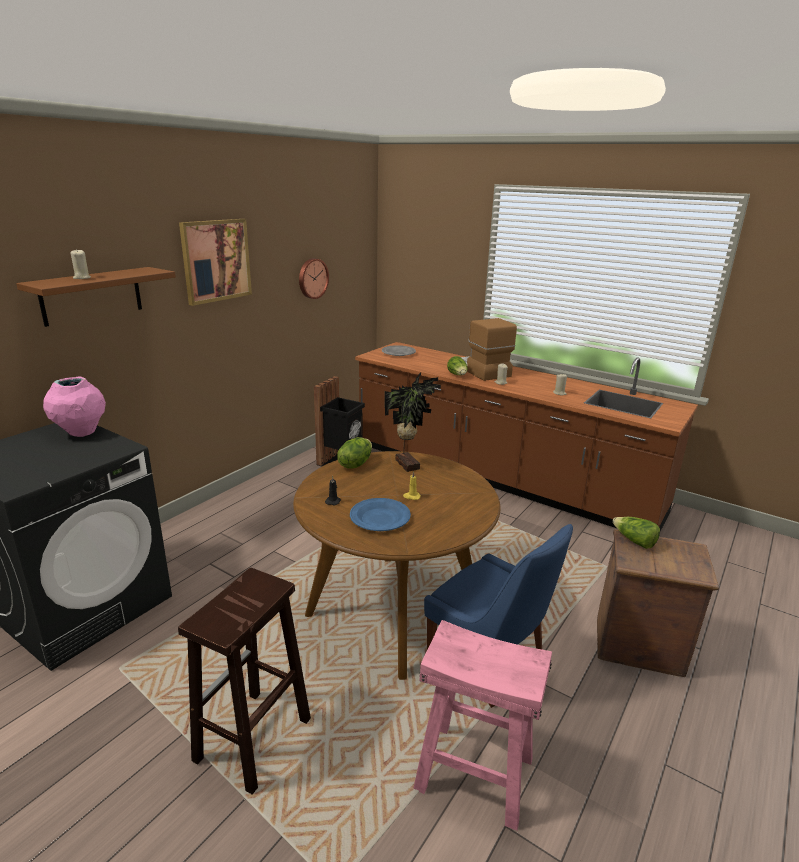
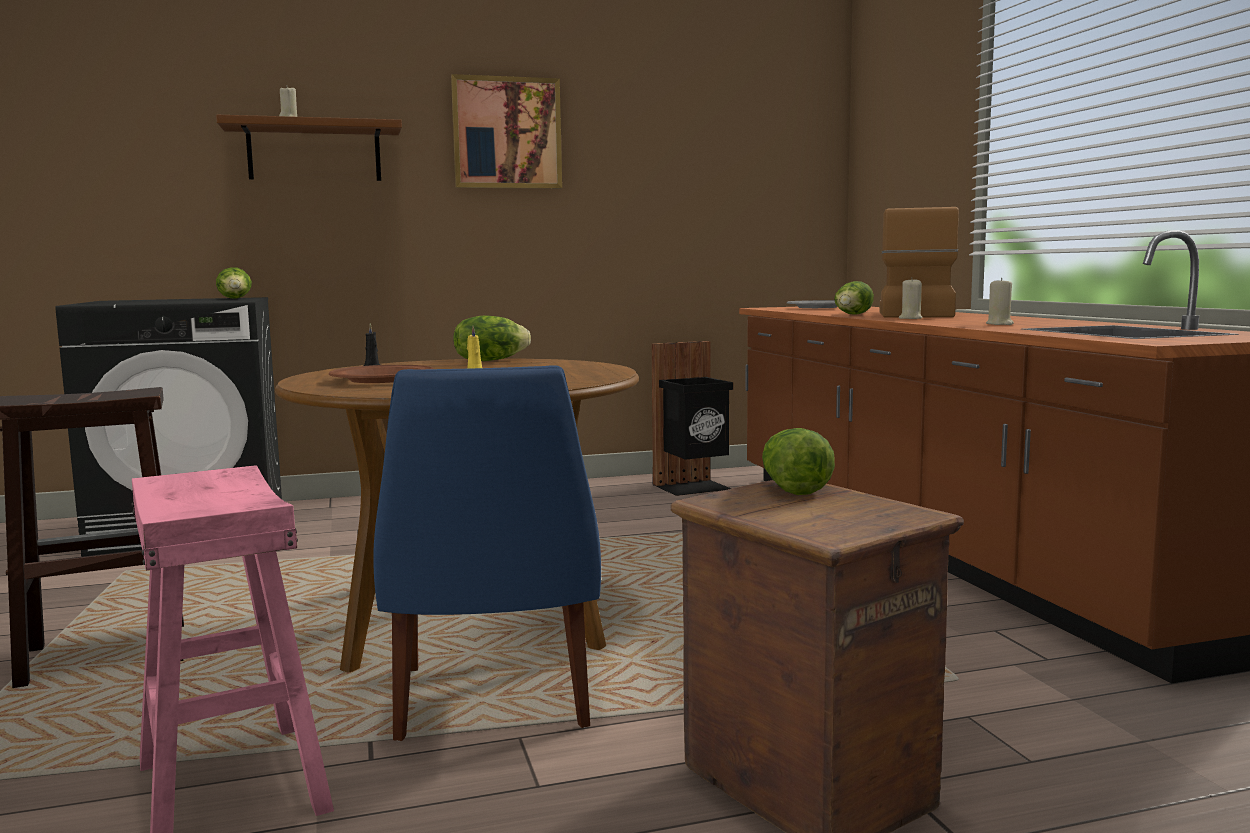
camera: 40 degrees right, 15 degrees down
(81, 433) = (236, 298): pink vase -> lettuce
(312, 278) = (691, 184): wall clock -> none
(379, 518) = (382, 379): blue plate -> brown plate
(408, 464) = (558, 365): potted plant -> none

